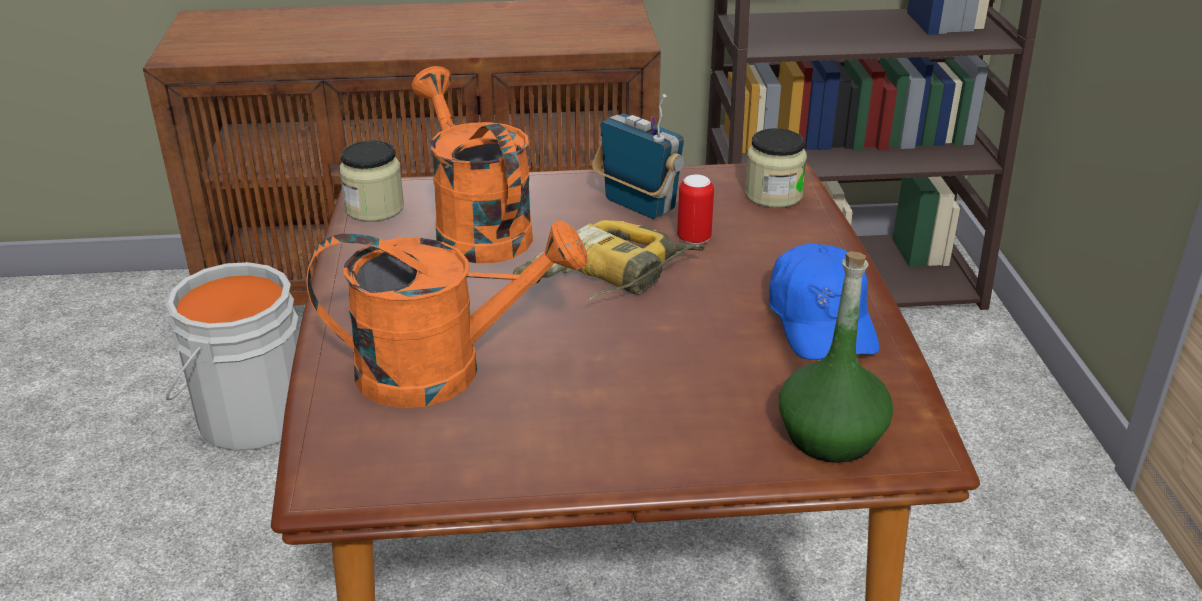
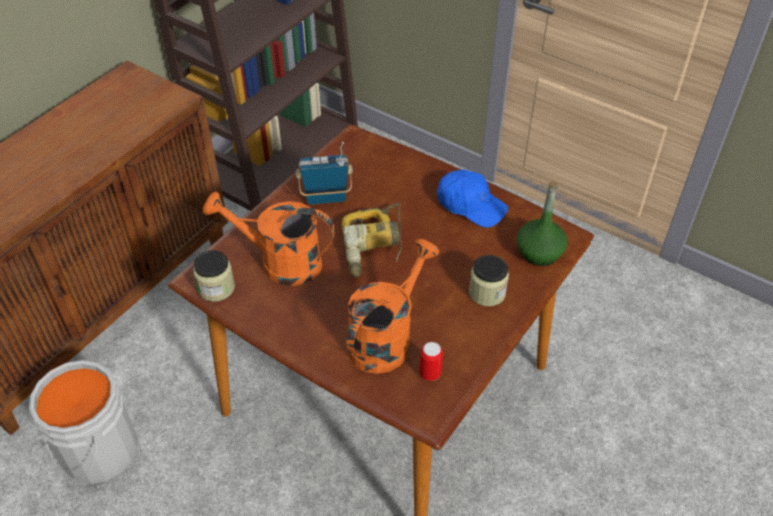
camera: 50 degrees left, 15 degrees up
(694, 238) = (373, 200): can -> can (430, 373)
(773, 195) = (367, 153): jar -> jar (487, 293)

